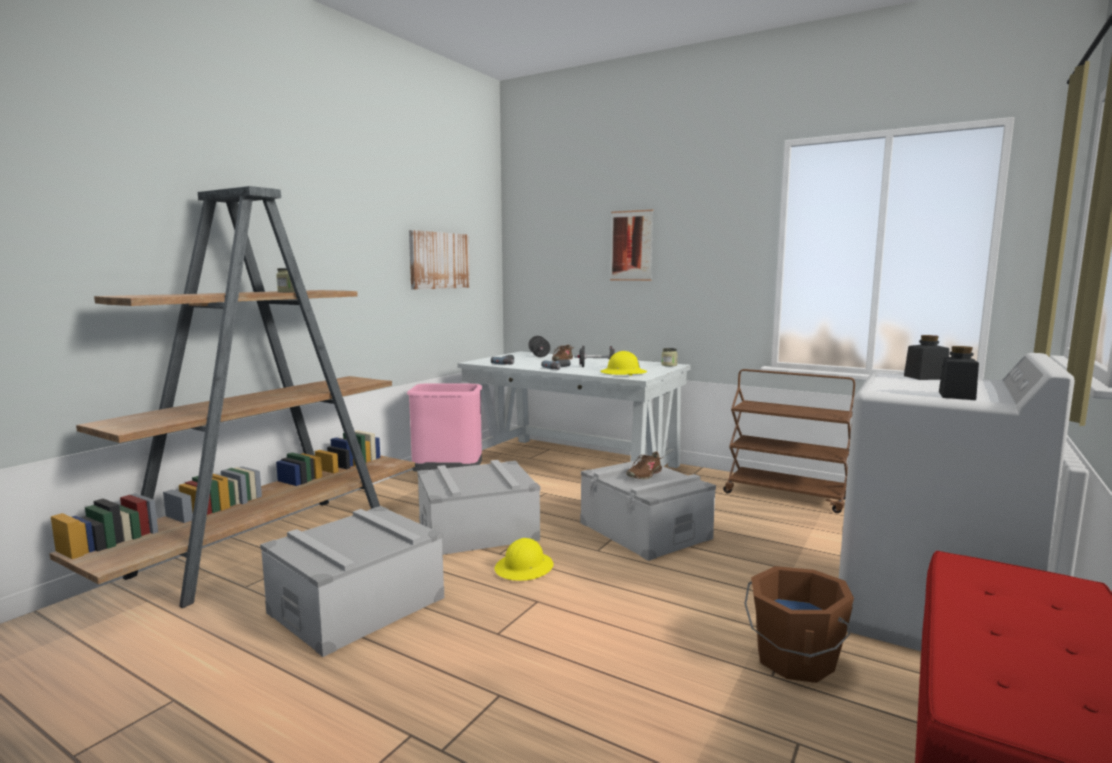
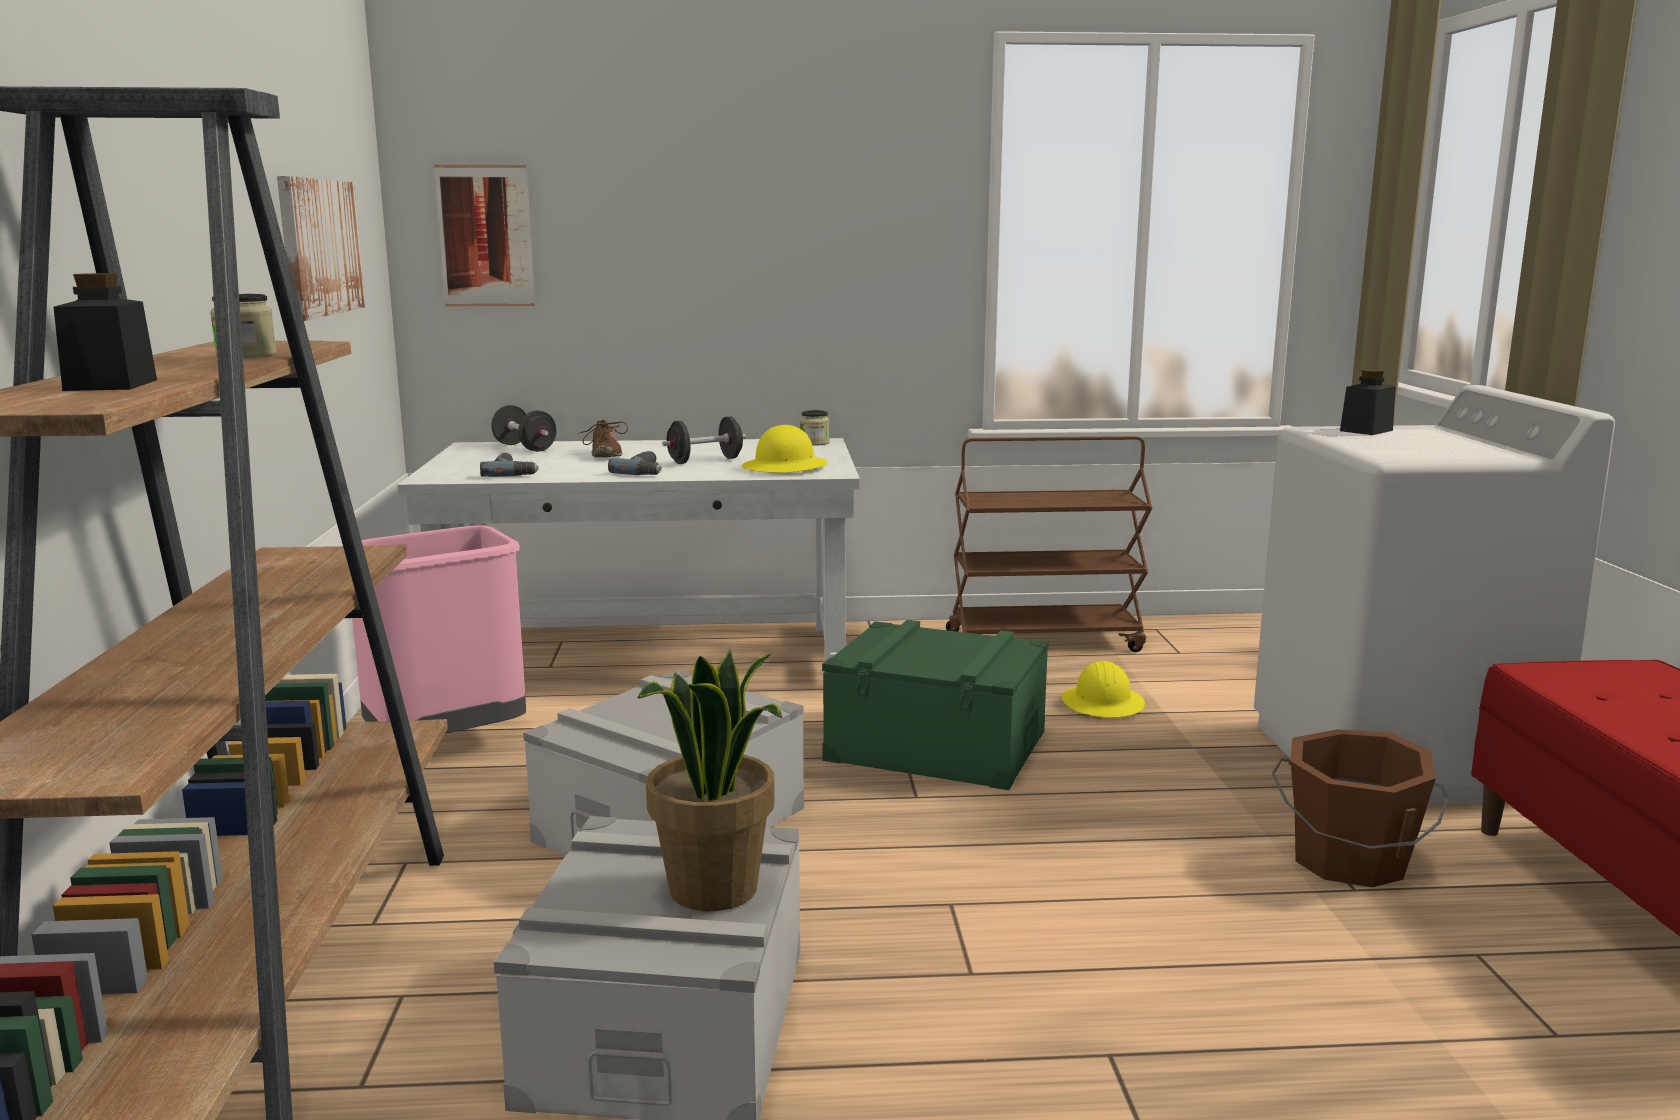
camera: 35 degrees left, 5 degrees up
(368, 545) = (715, 890): none -> potted plant
(524, 568) = (851, 861): yellow hard hat -> yellow hard hat (1103, 704)
(631, 245) = (709, 212): picture -> picture (485, 236)
(644, 475) = (928, 648): brown shoe -> none
(645, 530) = (937, 745): grey storage box -> green storage box
(956, 395) = (1474, 454): black jar -> black jar (111, 385)

